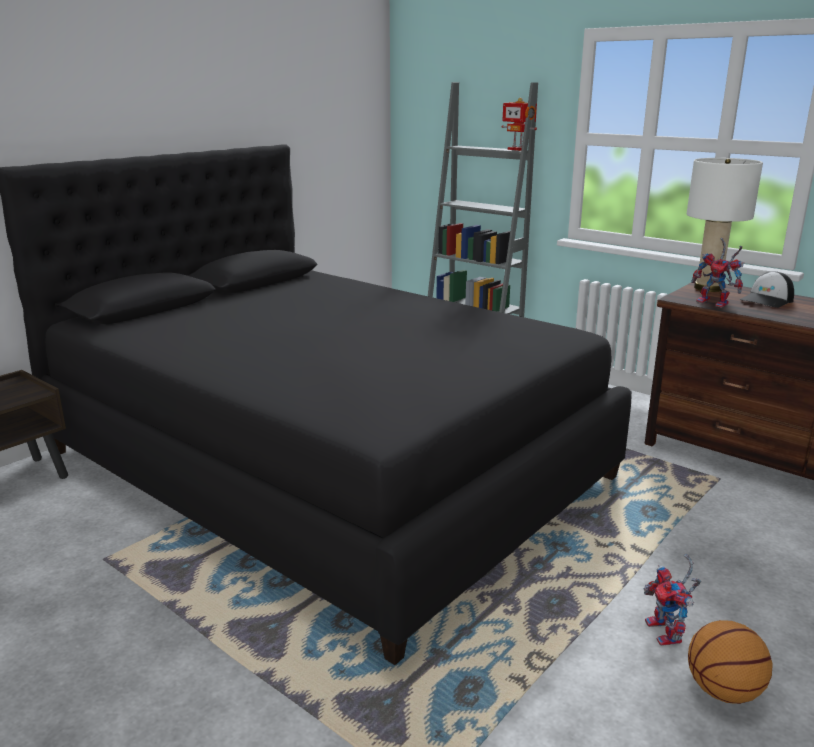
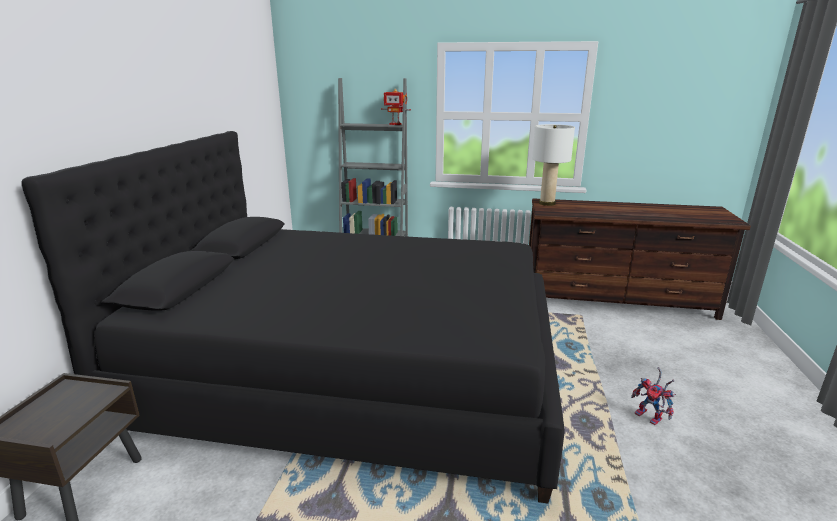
camera: 30 degrees left, 0 degrees up
(716, 303) = (565, 212): toy robot -> none
(723, 691) = (704, 439): basketball -> none
(767, 300) = (584, 206): cap -> none

